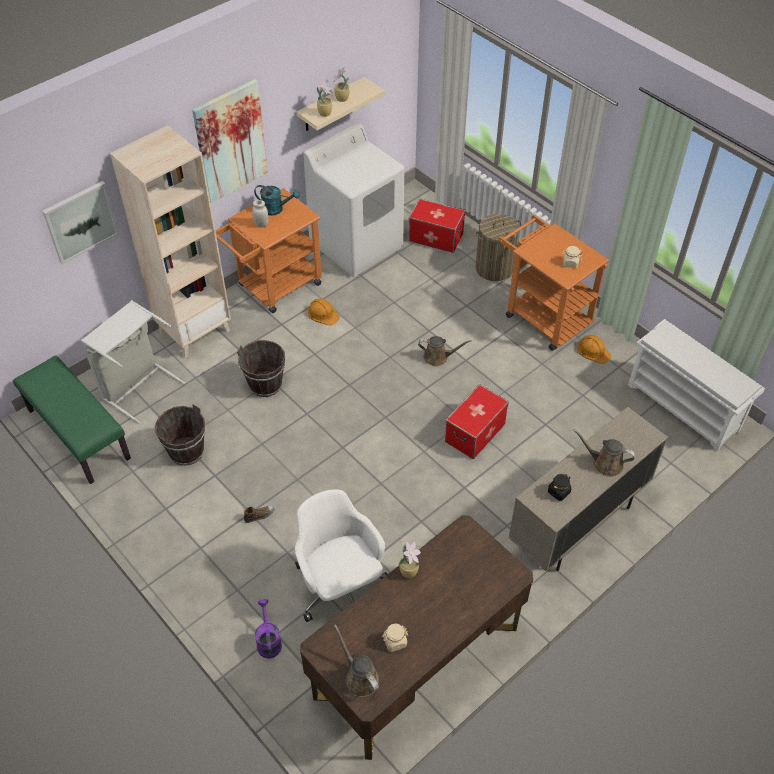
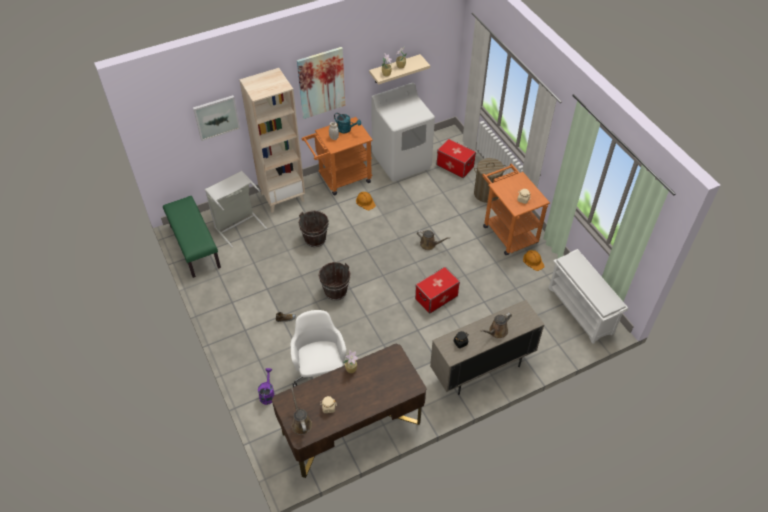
camera: 15 degrees right, 0 degrees up
(186, 451) = (254, 270): brown bucket -> brown bucket (335, 291)
(605, 463) = (496, 332): brown watering can -> brown watering can turned 75 degrees counterclockwise

